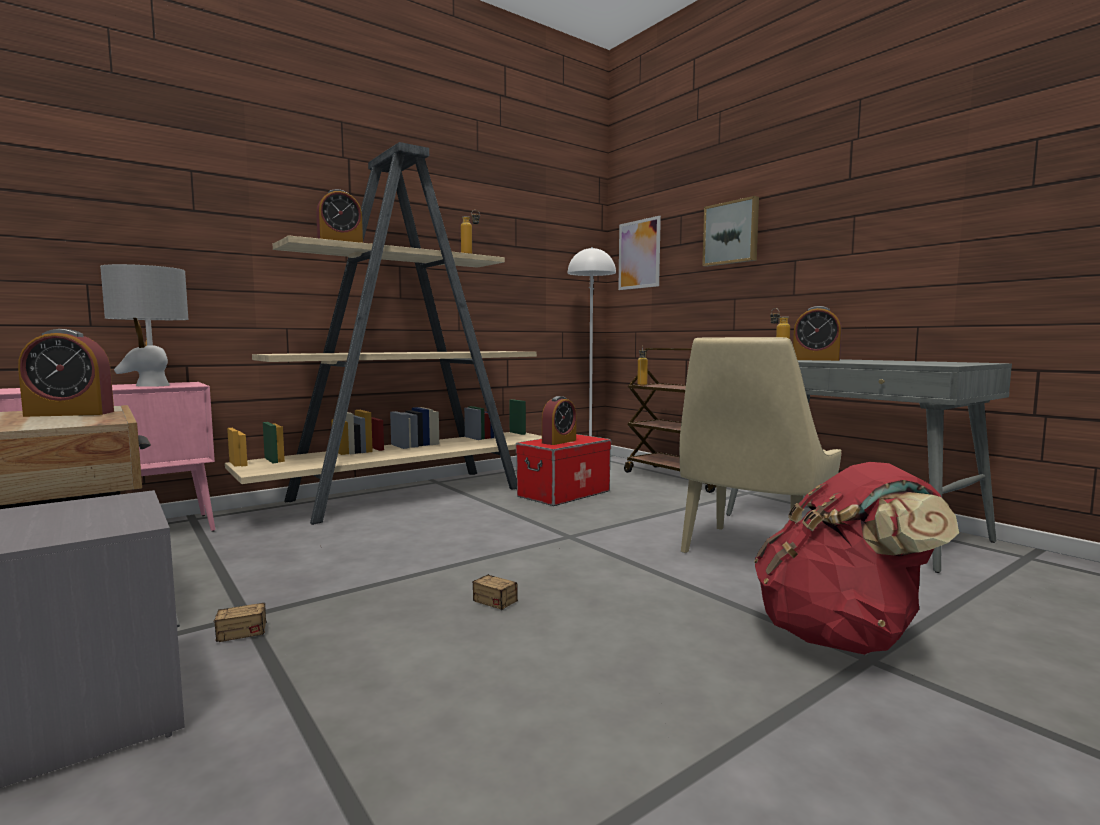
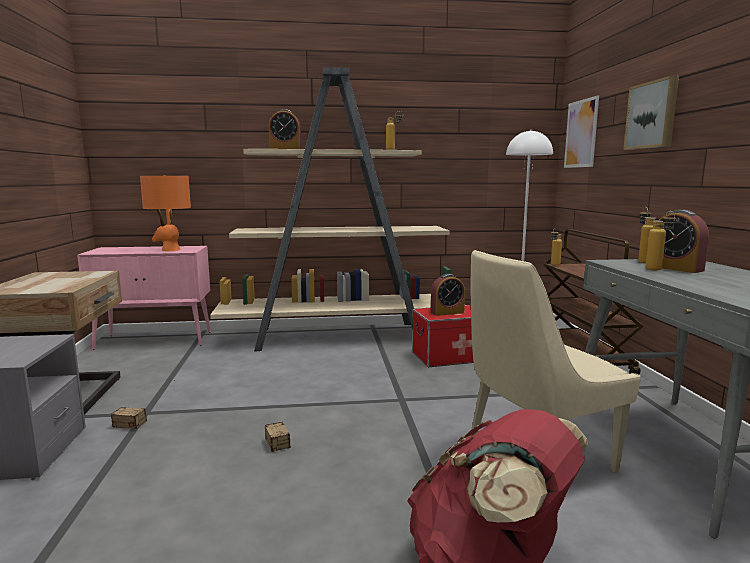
camera: 30 degrees right, 5 degrees up
(70, 414) = (72, 278): alarm clock -> none
(153, 385) = (170, 250): grey table lamp -> orange table lamp
(810, 360) = (658, 270): none -> bottle

